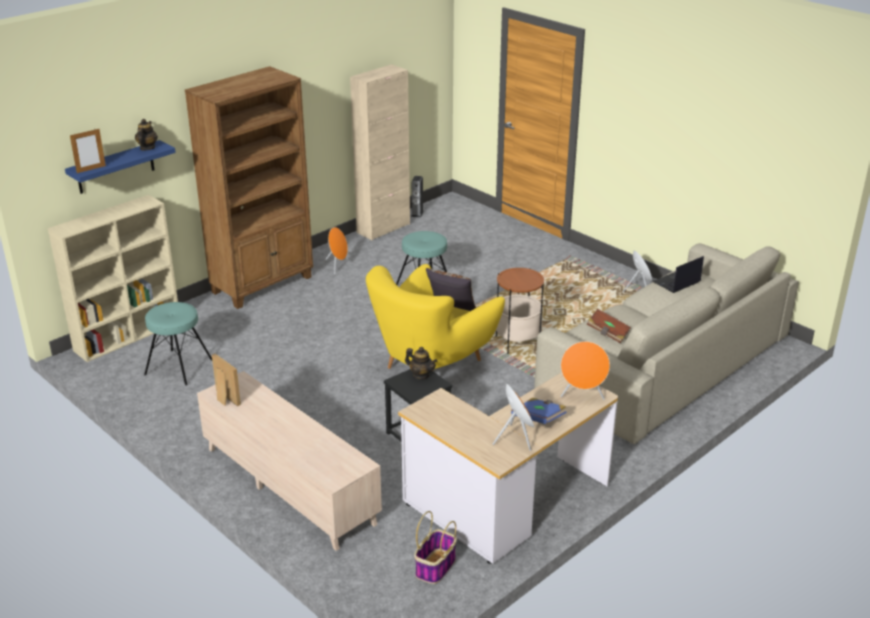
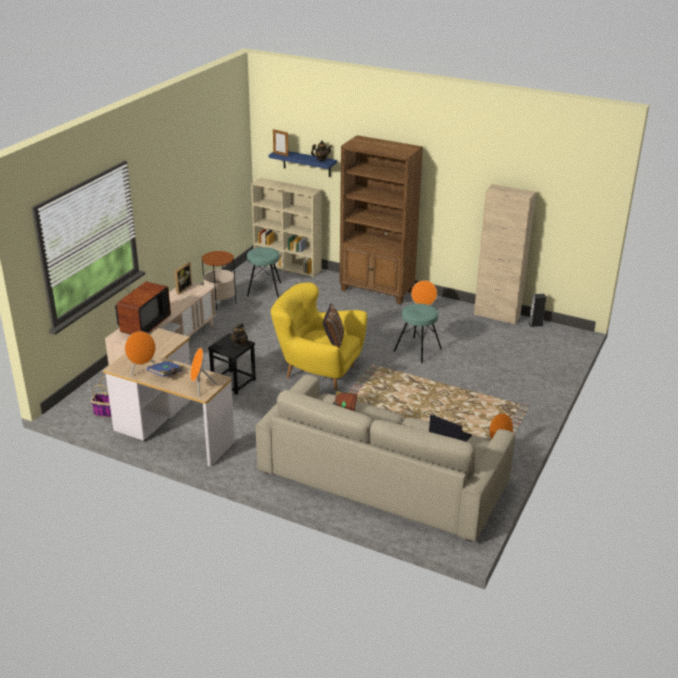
camera: 70 degrees right, 0 degrees up
(317, 451) = (142, 325): none -> television
(517, 342) = (370, 401): side table -> side table (220, 302)

